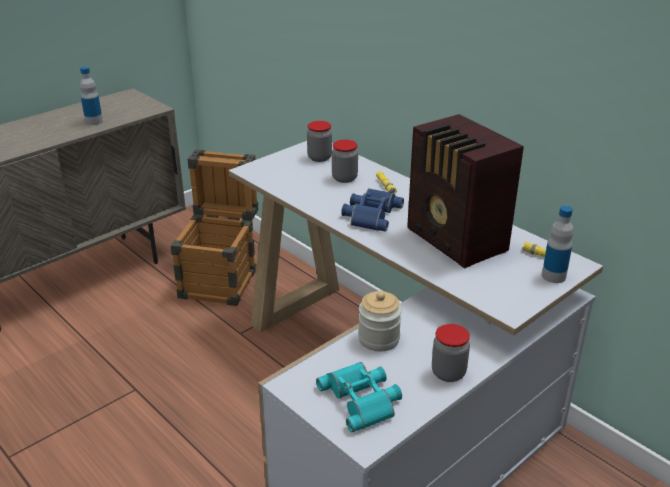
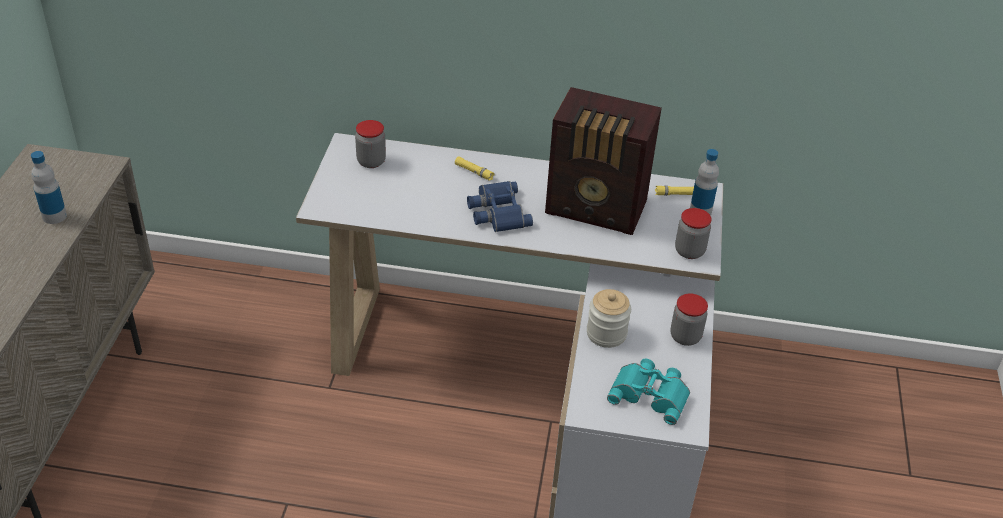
camera: 40 degrees left, 10 degrees up
(222, 278) = (241, 335): crate -> none
(344, 178) = (425, 178): jar -> jar (689, 251)

